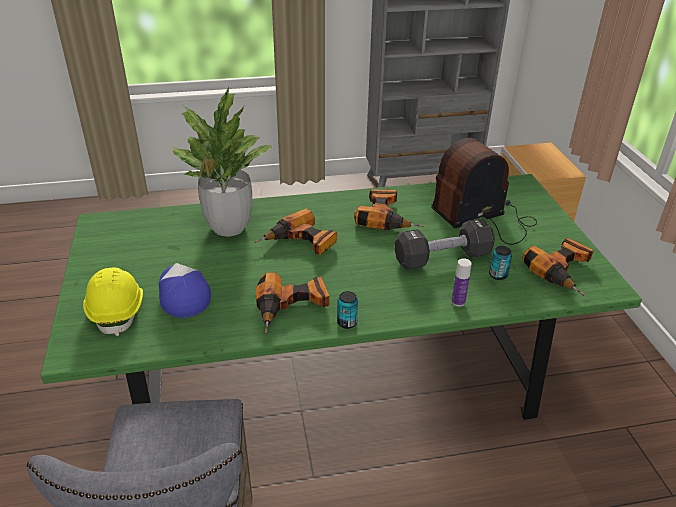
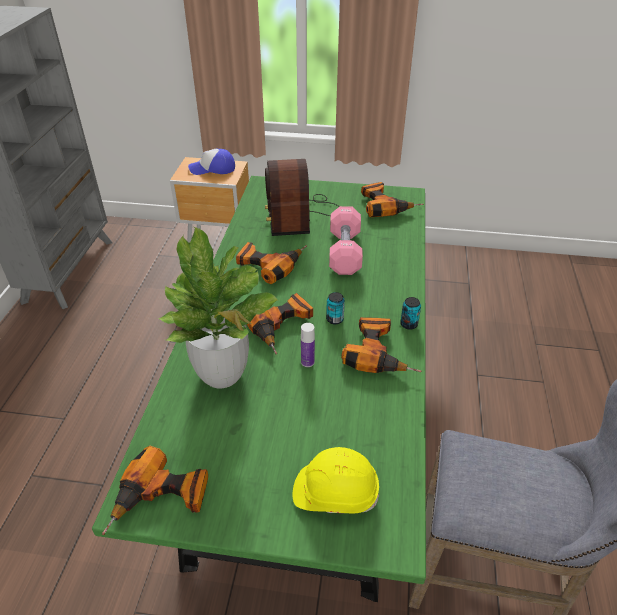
camera: 70 degrees left, 5 degrees up
(103, 233) = (162, 499): none -> power drill
(182, 294) = (327, 430): cap -> cap (213, 169)
(442, 258) = (345, 252): black dumbbell -> pink dumbbell
(458, 302) = (402, 261): bottle -> bottle (307, 362)
(498, 275) = (377, 233): can -> can (334, 319)

